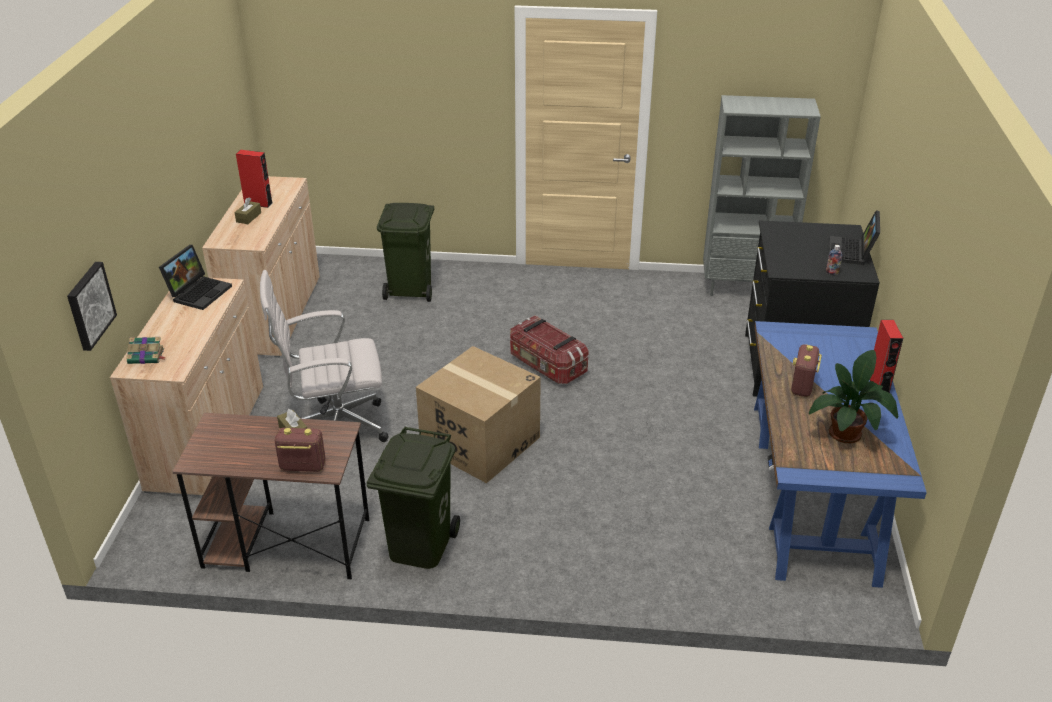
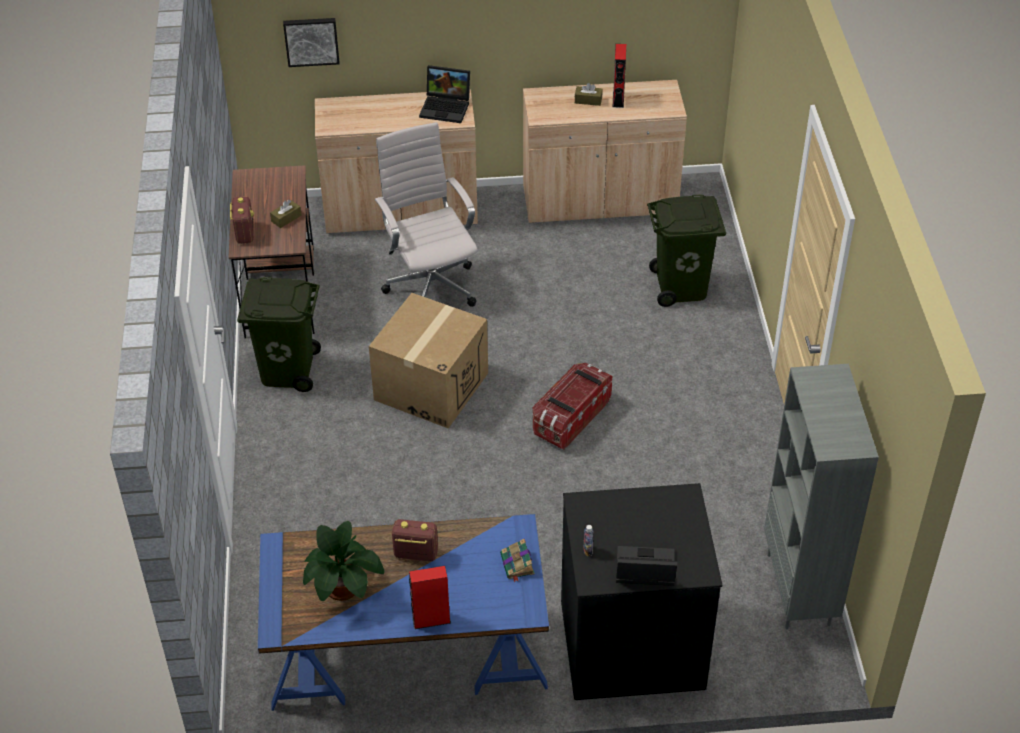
camera: 80 degrees right, 10 degrees up
(147, 356) = (345, 108): book -> book (517, 565)

